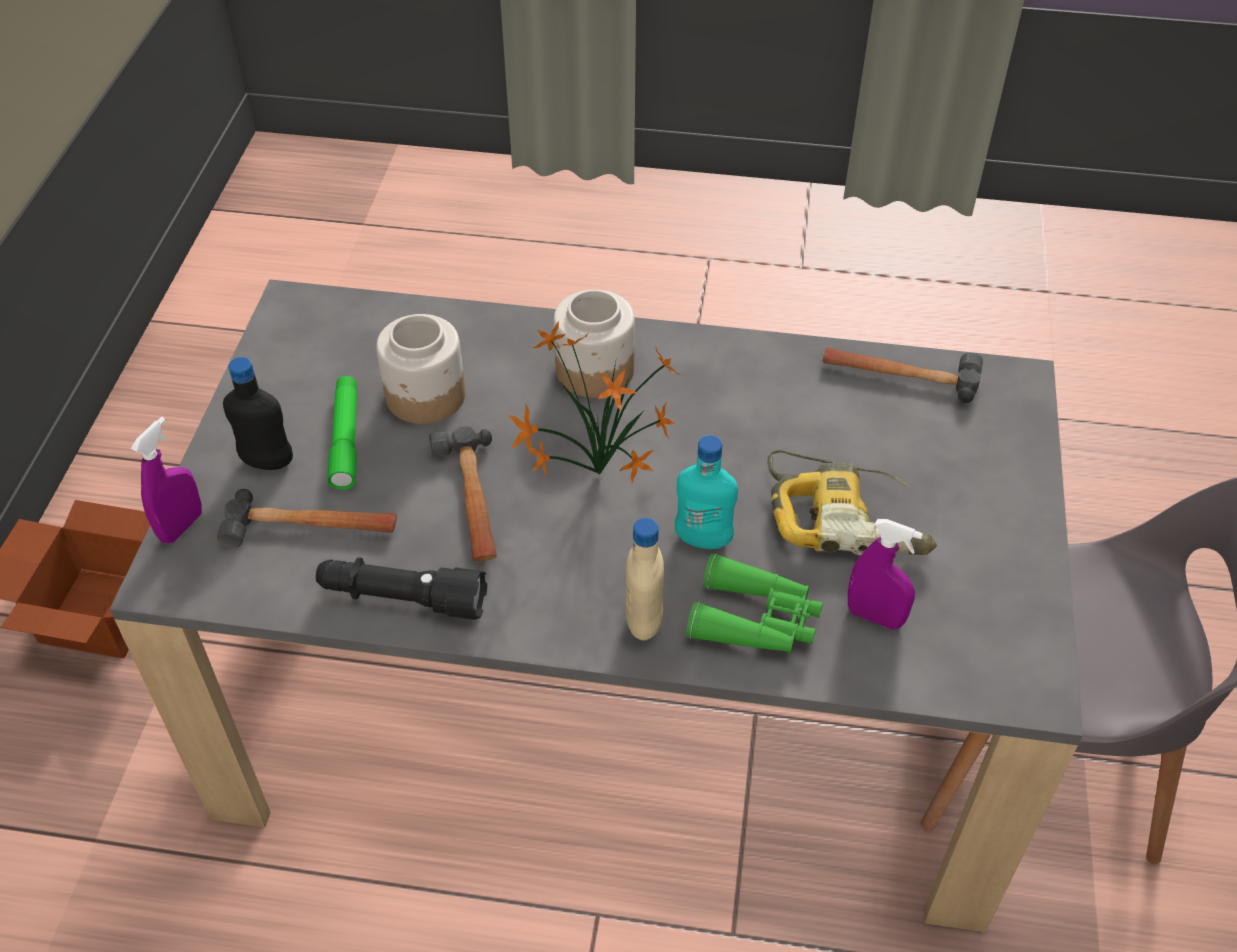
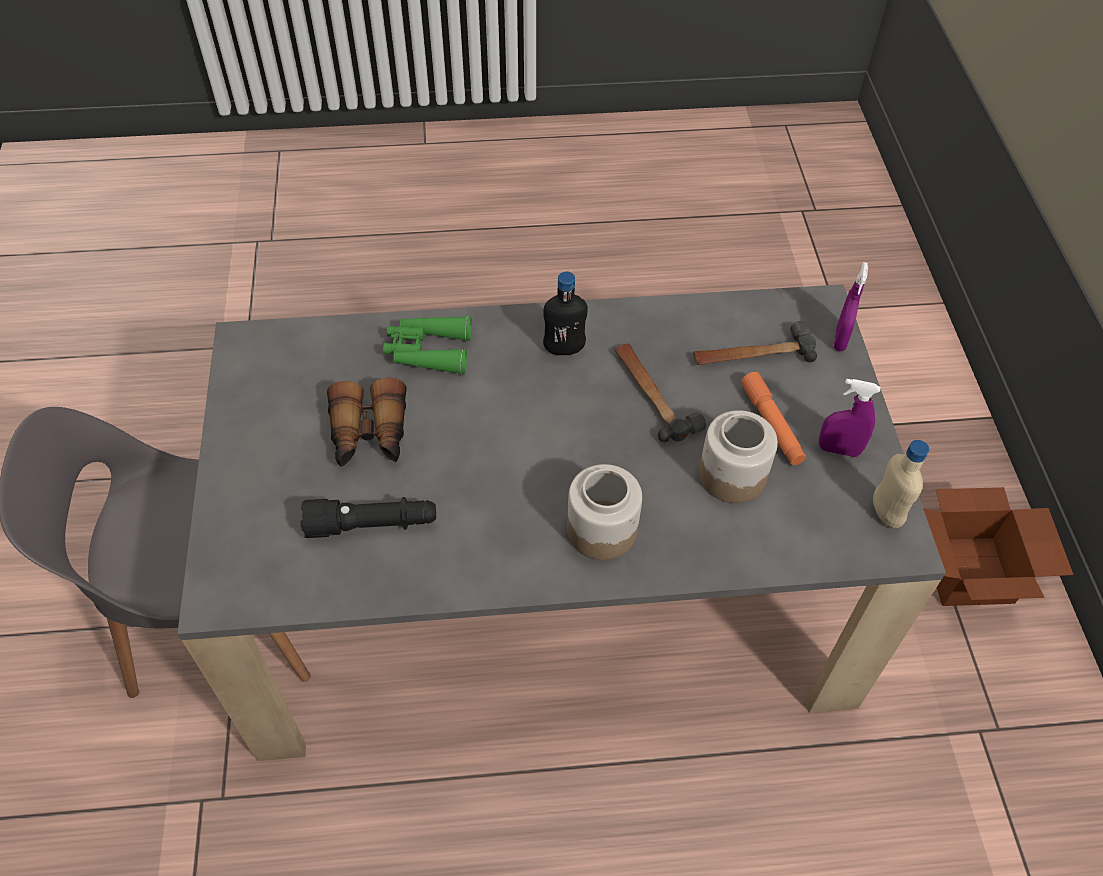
camera: 165 degrees right, 5 degrees up
(267, 462) = (816, 395): black bottle -> black bottle (564, 349)
(346, 439) = (771, 424): green flashlight -> orange flashlight
(402, 598) = (665, 322): black flashlight -> black flashlight (372, 525)
(594, 474) = (569, 432): potted plant -> none
(644, 621) = (502, 337): beige bottle -> beige bottle (886, 513)
(703, 539) = (475, 398): turquoise bottle -> none
(847, 518) = (369, 435): power drill -> binoculars
(875, 617) = (347, 367): purple spray bottle -> purple spray bottle (838, 450)
(899, 374) = (327, 583): hammer -> none

